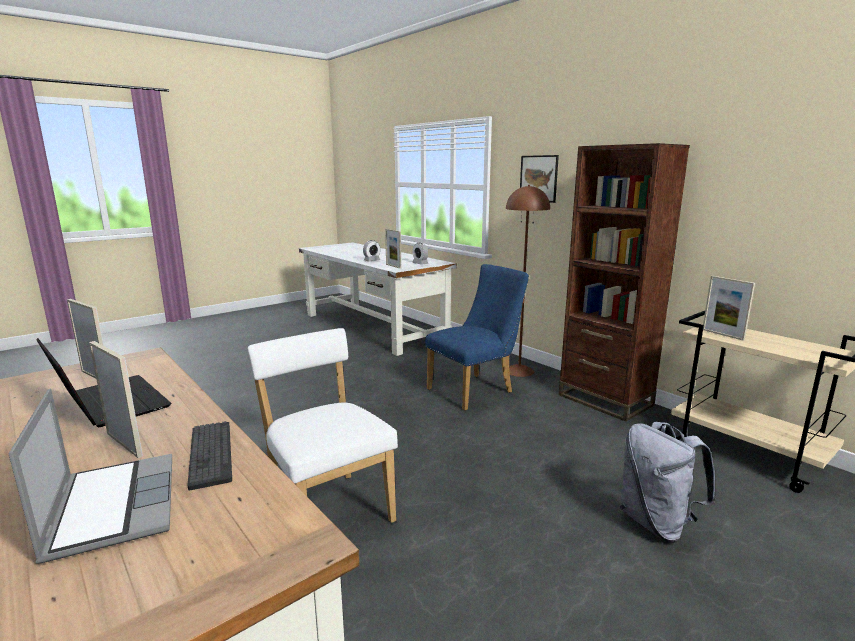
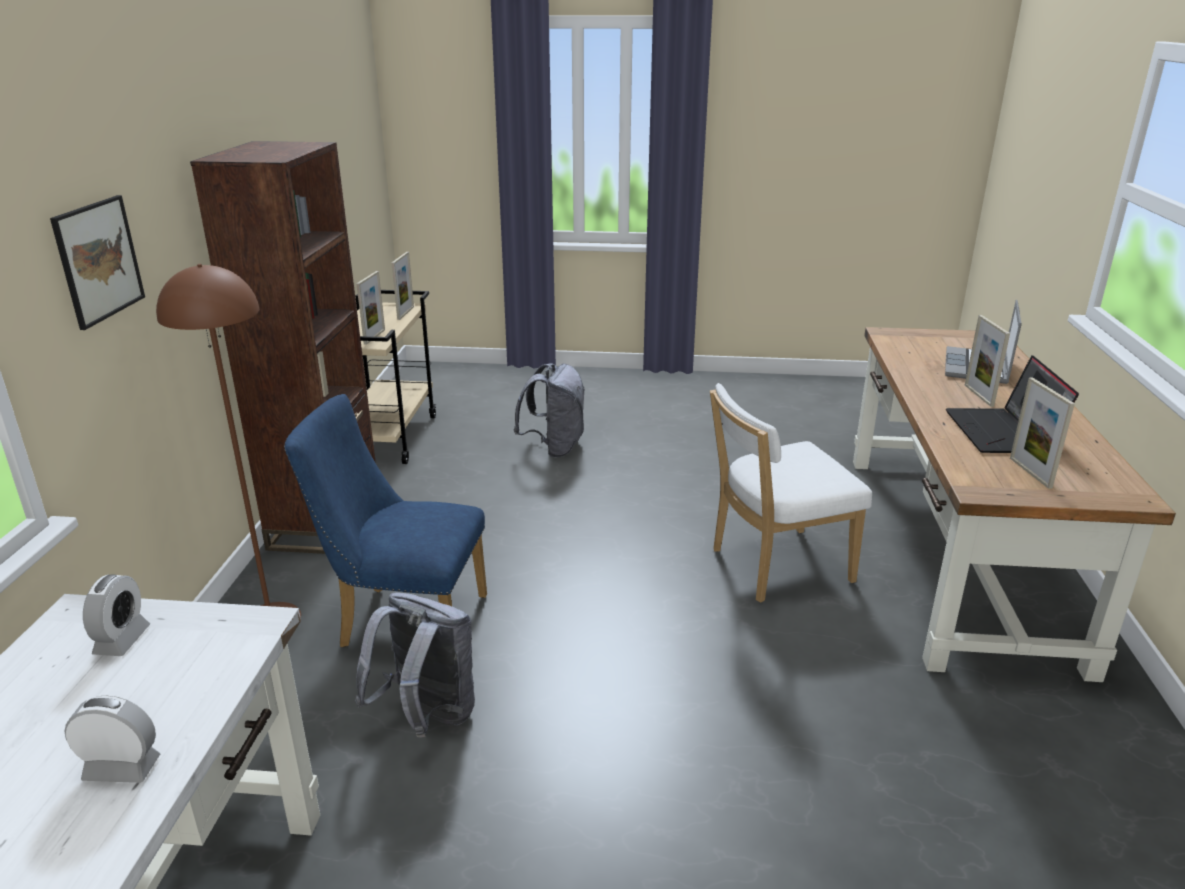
camera: 135 degrees left, 10 degrees up
(211, 454) = (919, 373): keyboard -> none
(328, 509) = (774, 566): white chair -> white chair turned 60 degrees clockwise
(393, 266) = (209, 659): picture frame -> picture frame (405, 313)
(407, 377) = (427, 717): none -> grey backpack

